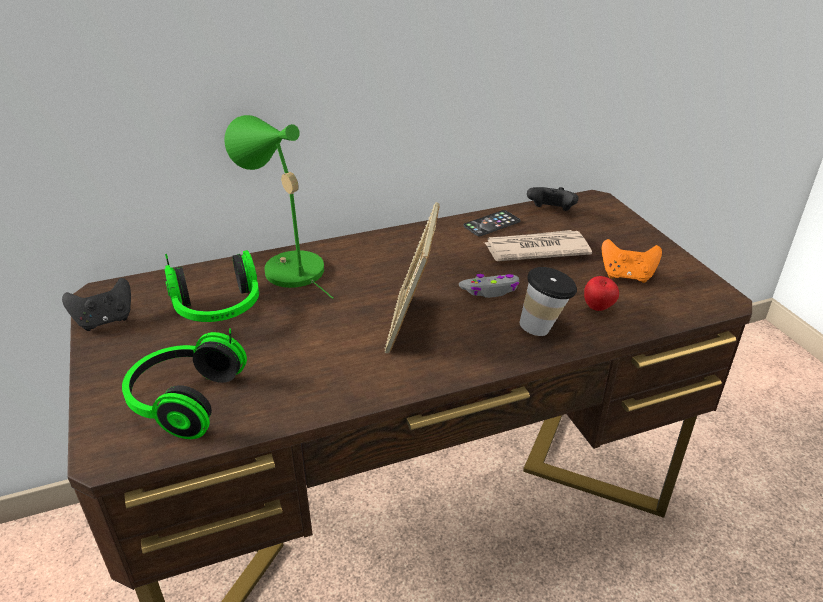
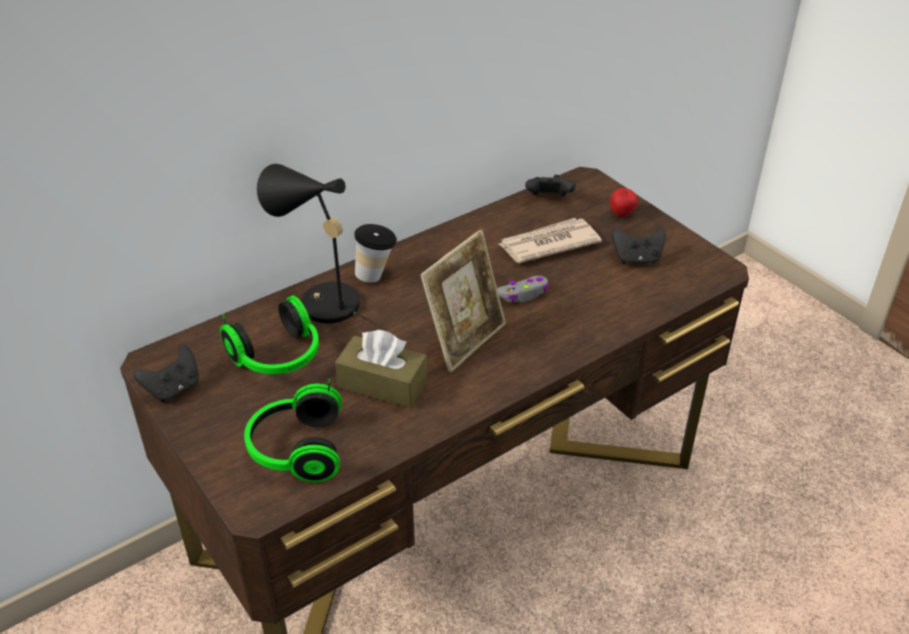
camera: 15 degrees left, 5 degrees up
(287, 267) = (321, 302): green table lamp -> black table lamp
(306, 351) = (382, 384): none -> brown tissue box
(412, 324) = (465, 340): picture frame -> picture frame turned 135 degrees counterclockwise
(491, 224) = (497, 221): phone -> none
(544, 328) = (581, 323): cup -> cup (376, 275)
(598, 308) = (621, 296): apple -> apple (622, 214)
(627, 276) = (637, 259): orange game controller -> black game controller

